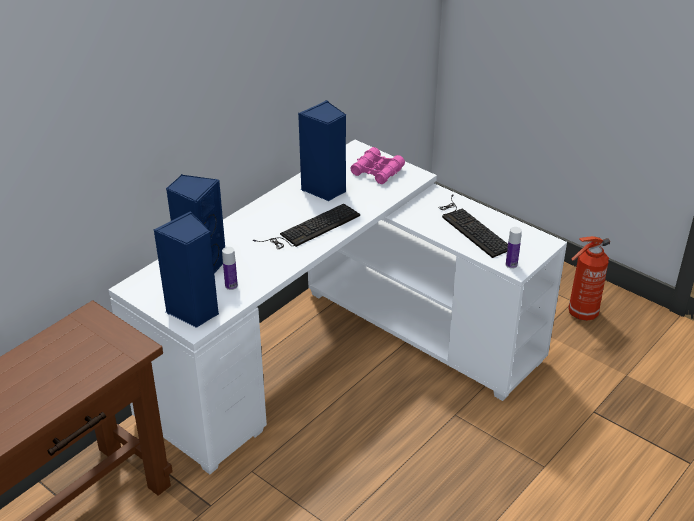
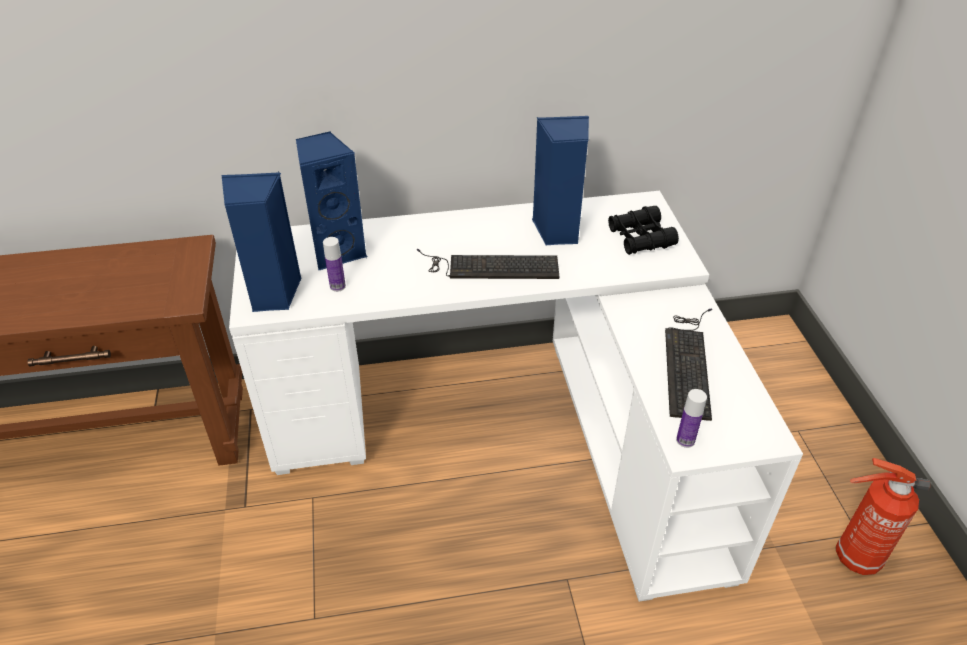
camera: 40 degrees right, 5 degrees up
(377, 171) = (640, 238): pink binoculars -> black binoculars

